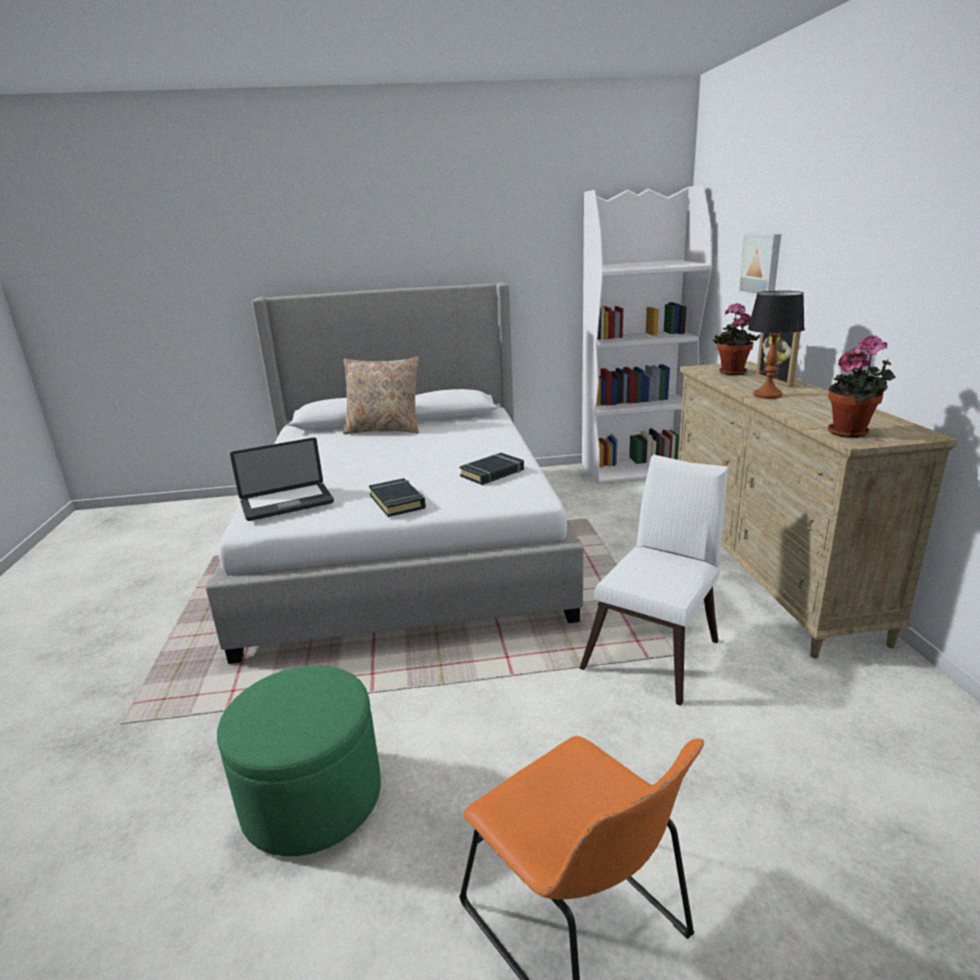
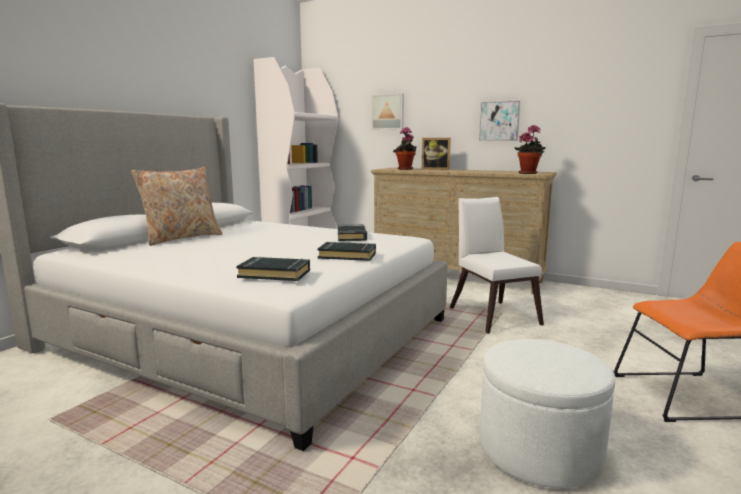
camera: 55 degrees left, 10 degrees down
(287, 503) = (275, 274): laptop -> black book
(312, 798) = (539, 450): green ottoman -> white ottoman
(767, 395) = (454, 171): table lamp -> none
(893, 306) = (499, 121): none -> picture

